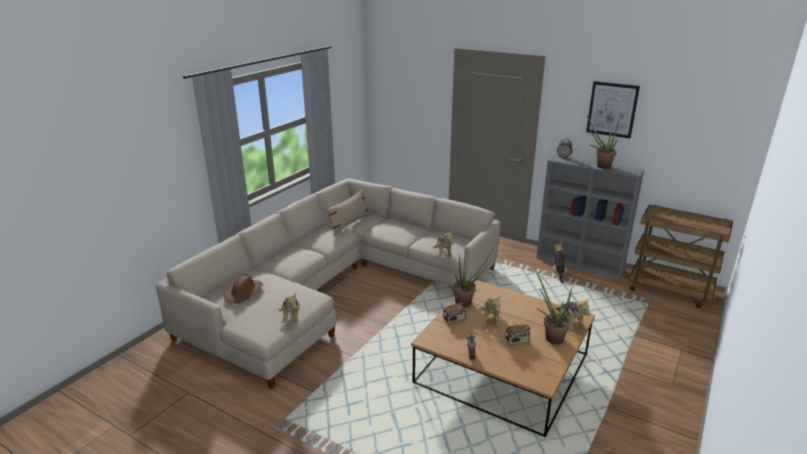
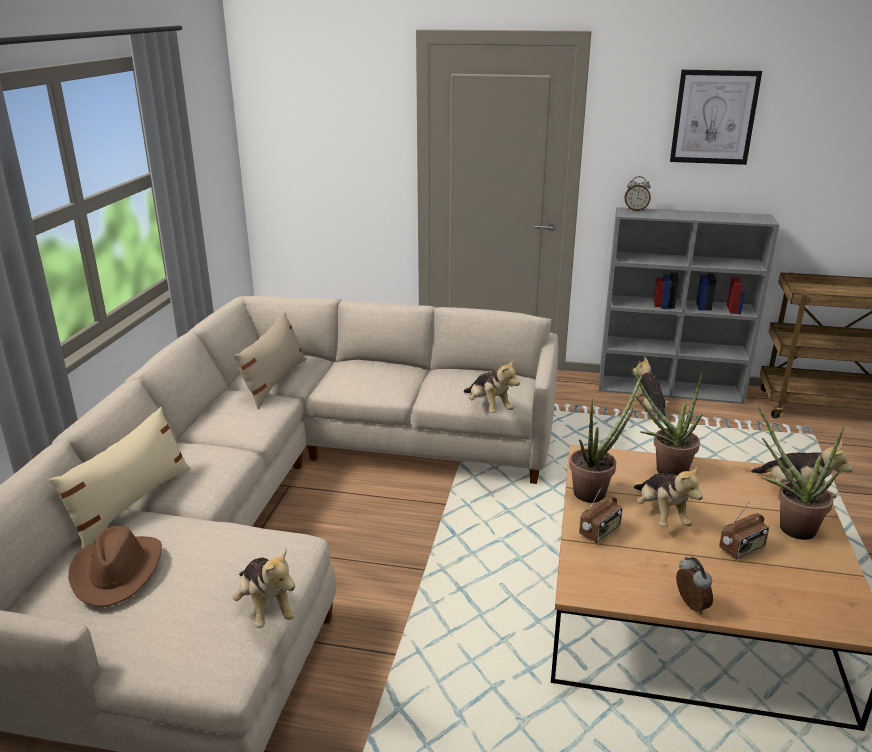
camera: 20 degrees left, 0 degrees up
(261, 267) = (131, 503): none -> beige pillow
(600, 166) = (705, 216): potted plant -> potted plant (664, 470)

